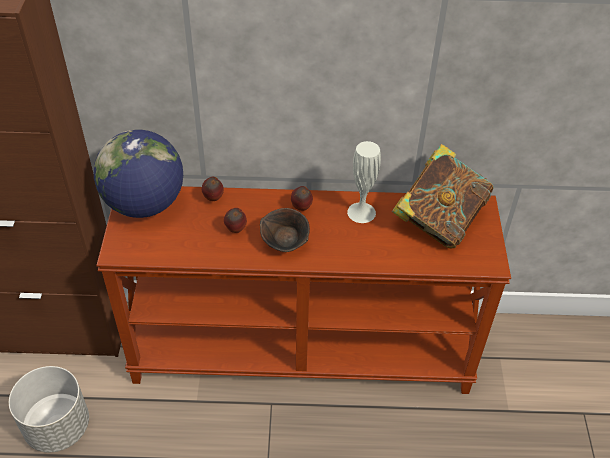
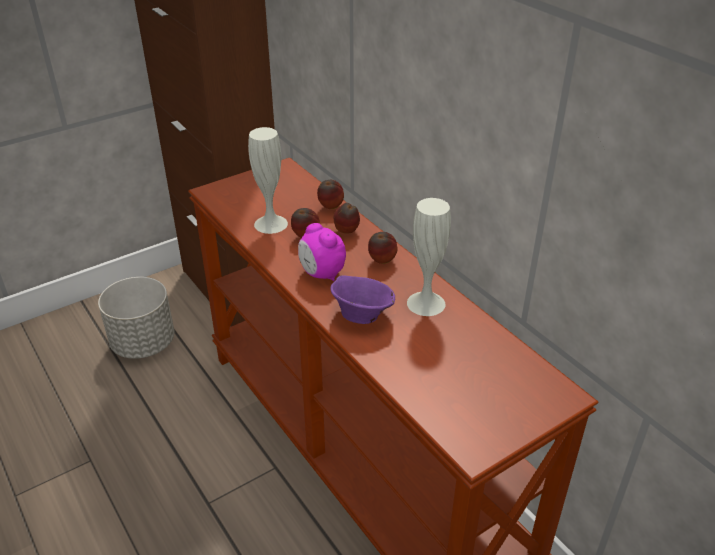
camera: 55 degrees right, 10 degrees down
(145, 204) = (281, 179): globe -> none
(199, 240) = (271, 224): none -> white vase
(251, 206) = (347, 232): none -> apple
(285, 244) = (321, 274): brown bowl -> alarm clock
(345, 247) = (361, 315): none -> purple bowl
(438, 220) = (488, 368): book -> none

